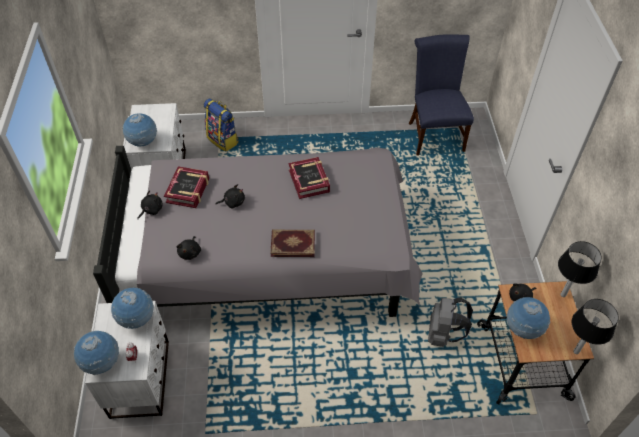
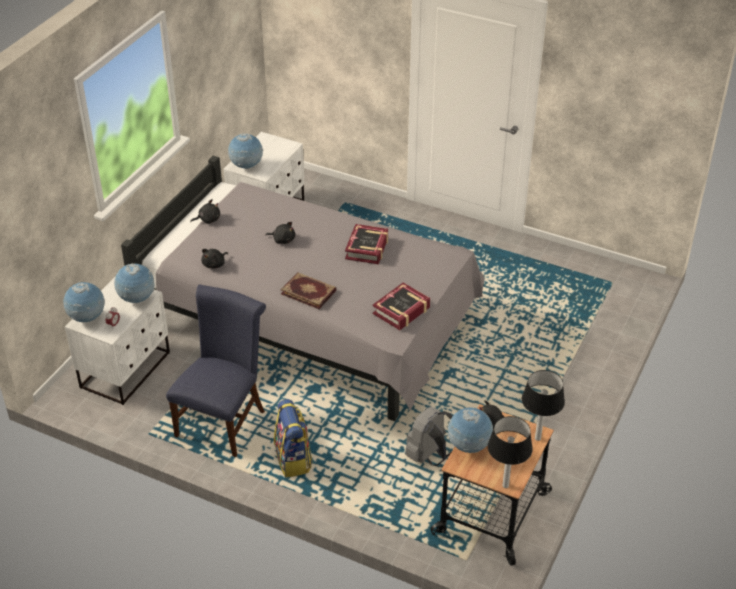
camera: 30 degrees right, 10 degrees down
(188, 190) = (251, 216): book -> book (401, 311)
(223, 140) = (348, 205): backpack -> backpack (293, 459)
(434, 134) = (579, 279): blue chair -> blue chair (224, 420)

